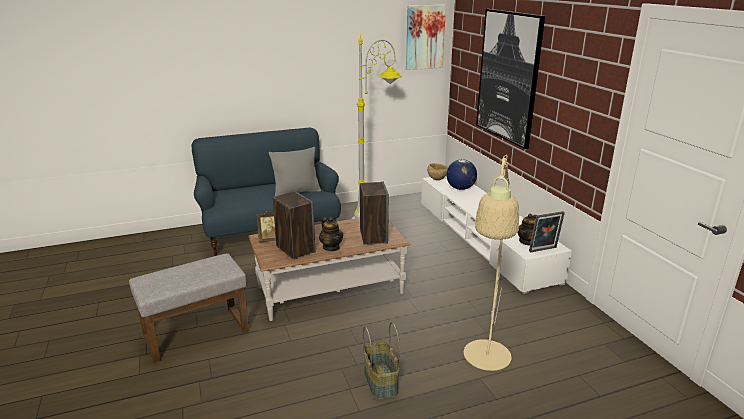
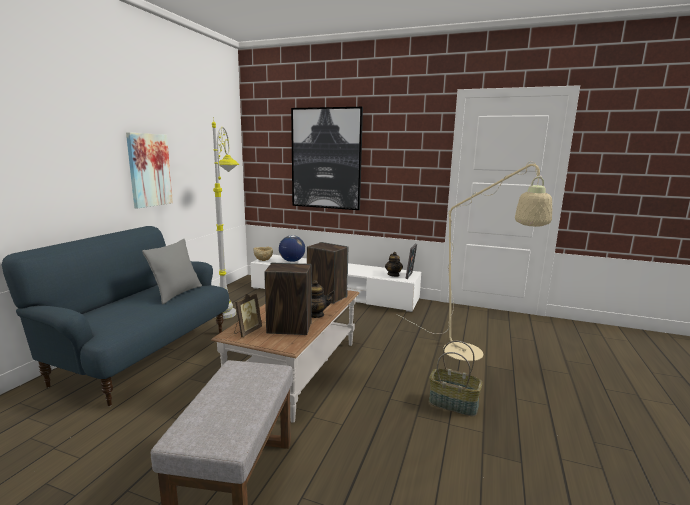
camera: 50 degrees left, 10 degrees down
(424, 37) = (225, 135): picture -> picture (149, 170)

